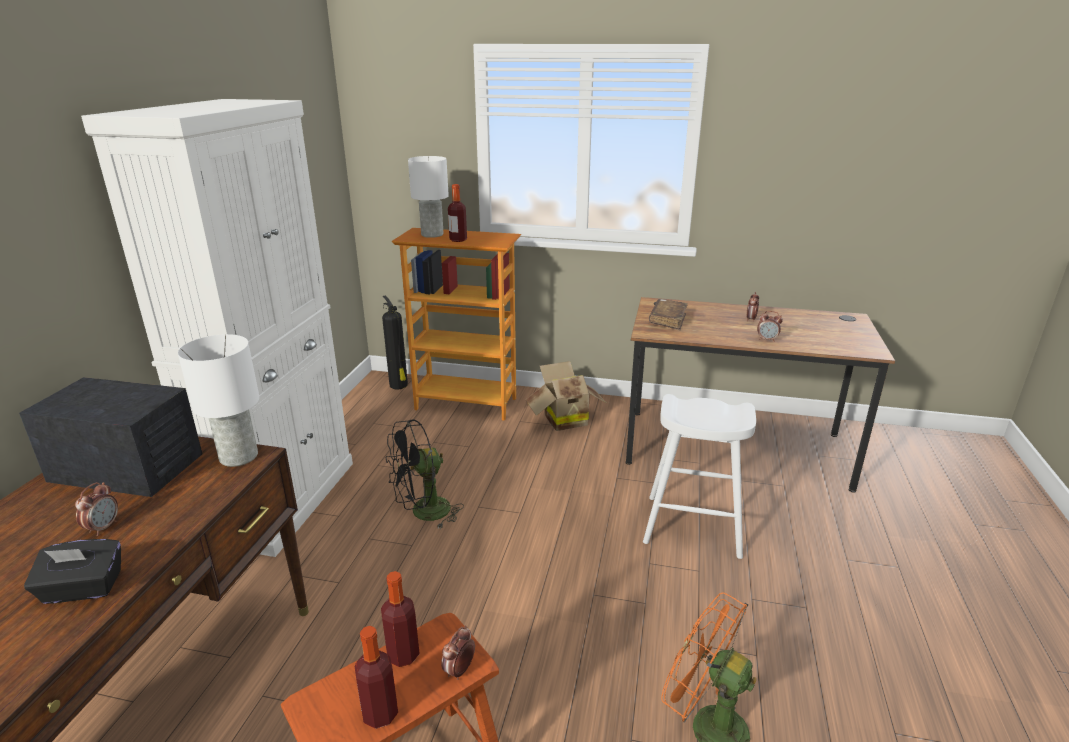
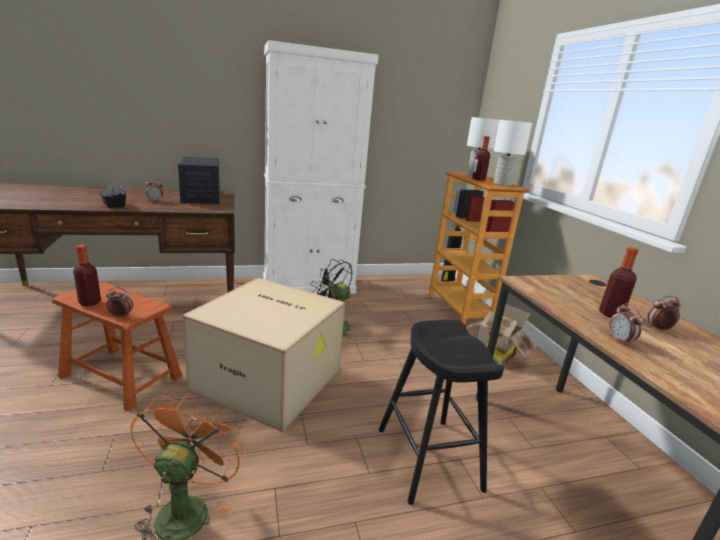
camera: 60 degrees right, 5 degrees down
(239, 457) = (219, 208): white table lamp -> white table lamp (502, 184)
(403, 654) = (133, 300): bottle -> bottle (610, 314)
(513, 605) = (270, 379): none -> cardboard box
(667, 320) = (564, 287): brown book -> none
(693, 526) = (428, 458): white stool -> black stool

